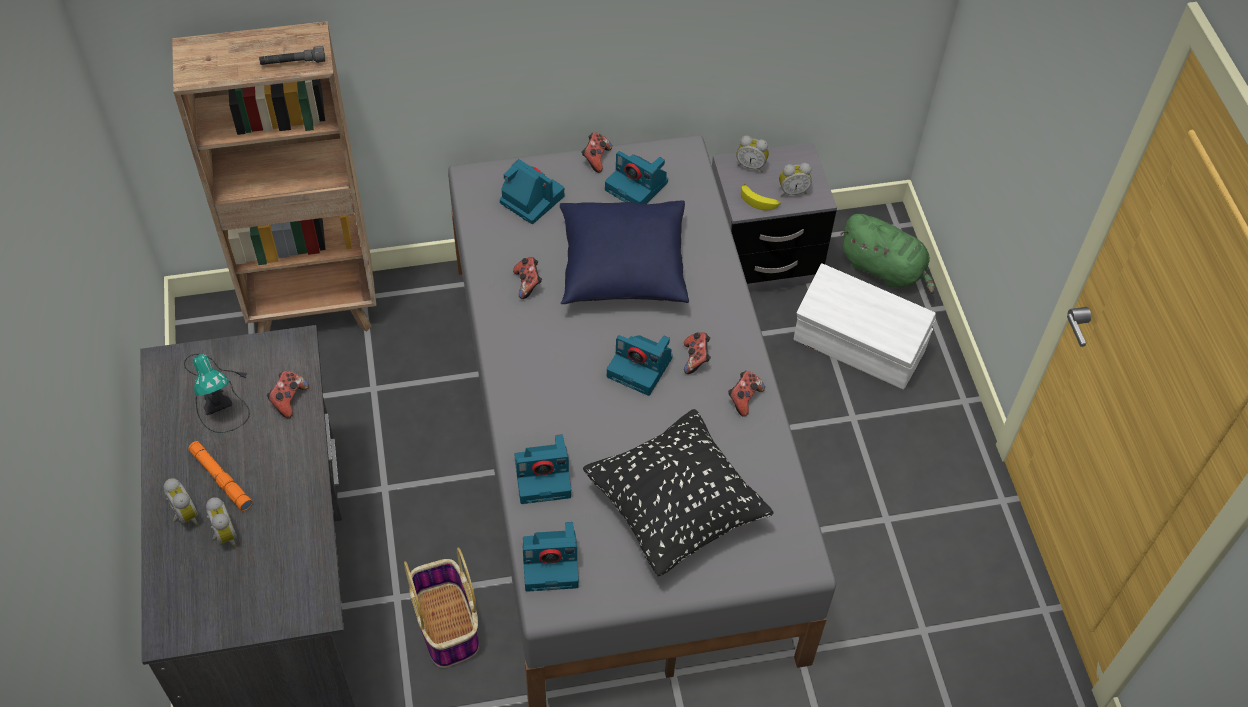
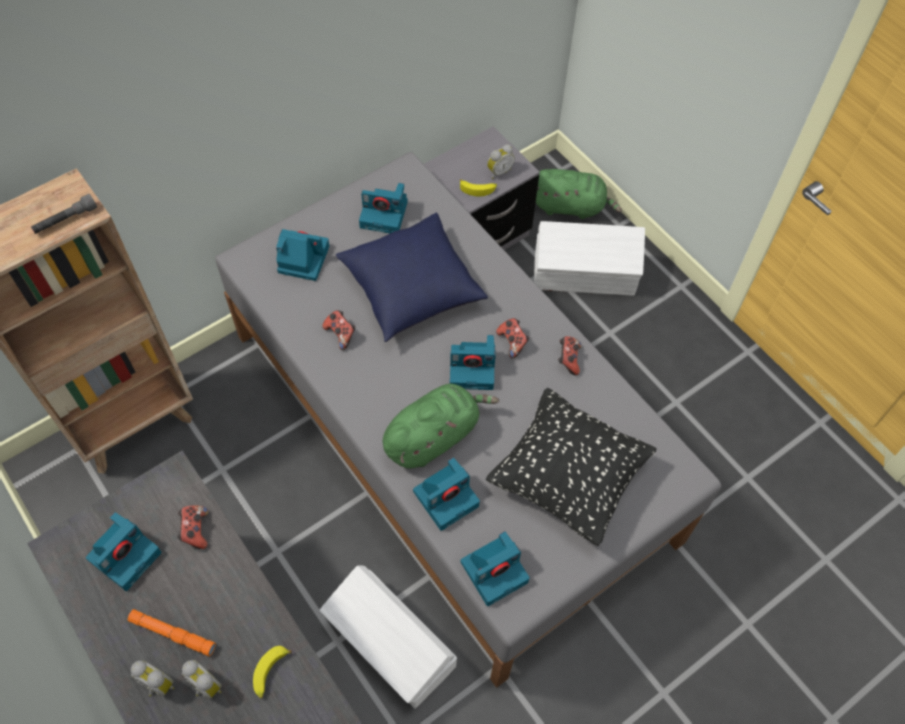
camera: 25 degrees left, 5 degrees up
(217, 393) = (125, 554): table lamp -> camera
(286, 550) = (270, 673): none -> banana
(447, 626) = (391, 645): basket -> white storage box
(565, 414) = (434, 436): none -> green plush toy
(596, 158) = (337, 203): game controller -> none
(751, 165) = (455, 162): alarm clock -> none

